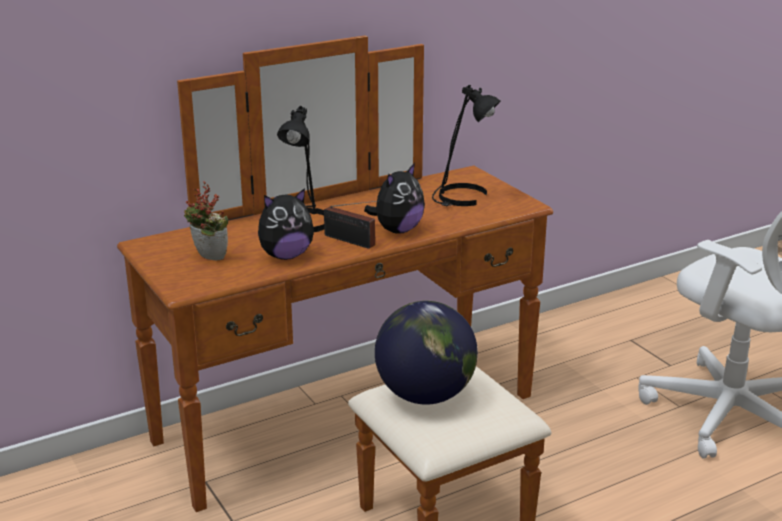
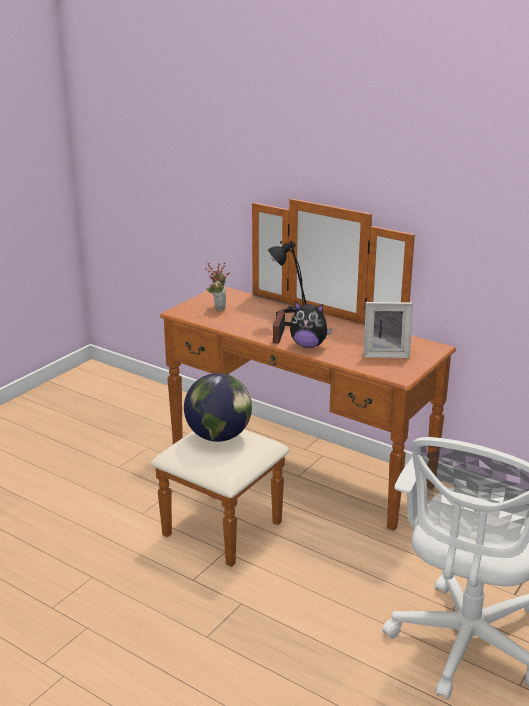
camera: 65 degrees right, 0 degrees up
(286, 255) = (240, 324): plush toy -> none
(462, 198) = (385, 353): black table lamp -> picture frame

